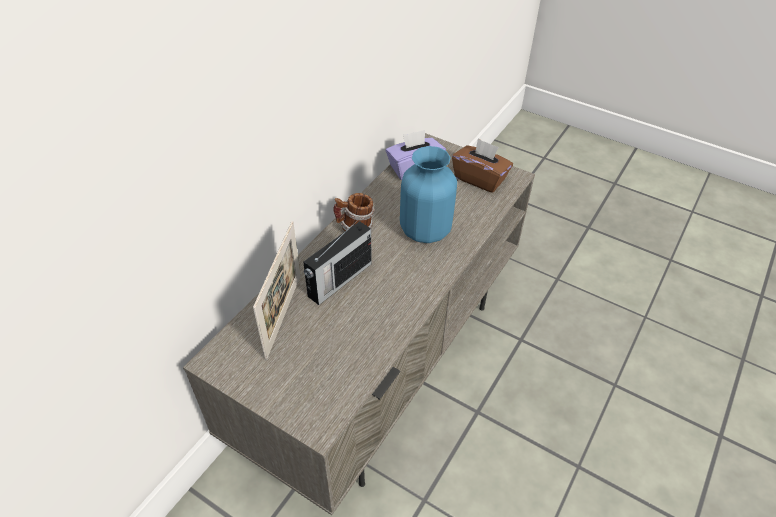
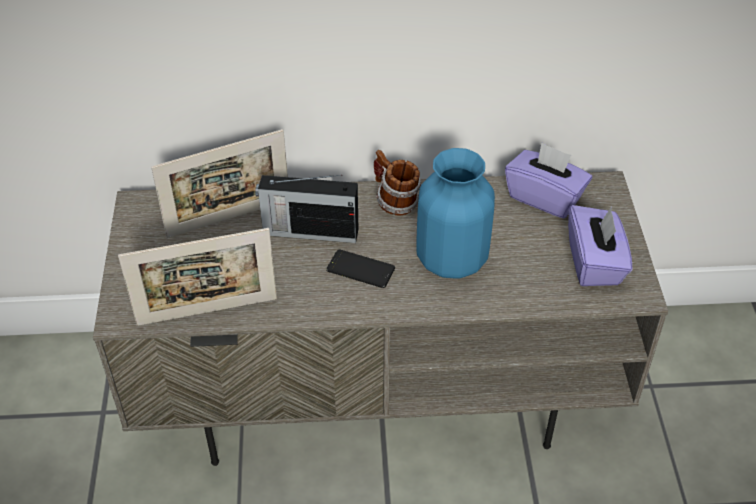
camera: 55 degrees right, 0 degrees up
(361, 371) = (207, 311): none -> picture frame
(396, 273) = (360, 269): none -> phone
(480, 179) = (595, 263): brown tissue box -> purple tissue box

